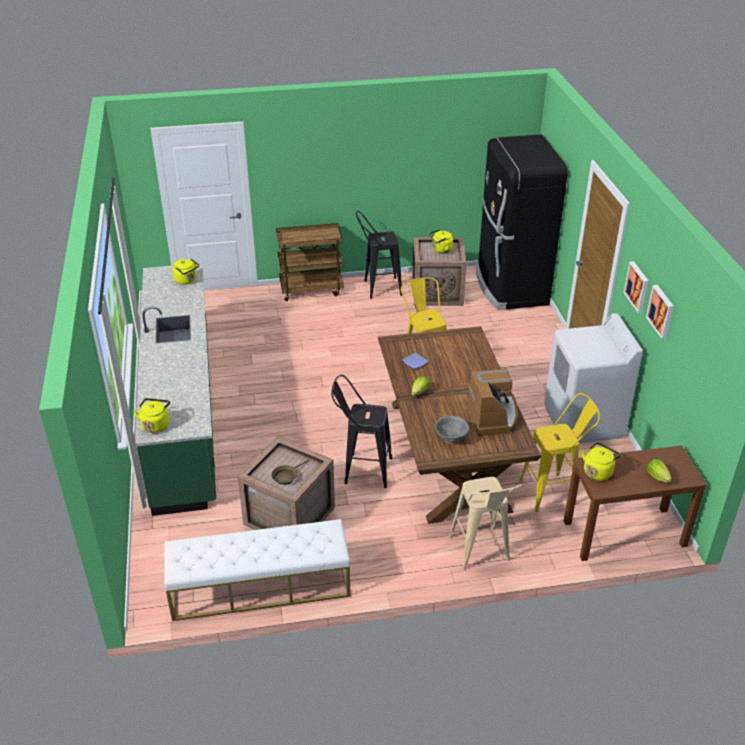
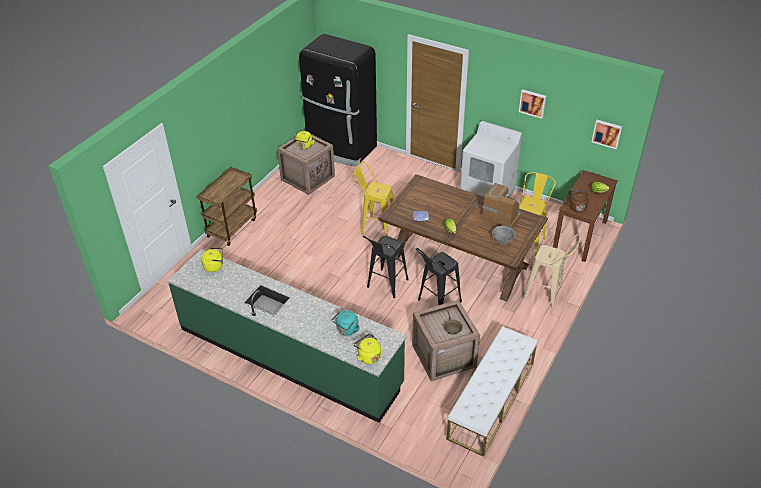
camera: 50 degrees left, 5 degrees up
(179, 394) = (346, 330): none -> turquoise kettle
(378, 288) = (271, 198): black stool -> black stool (385, 286)
(598, 471) = (576, 207): yellow kettle -> brown kettle
(638, 286) = (498, 97): picture -> picture (607, 133)

